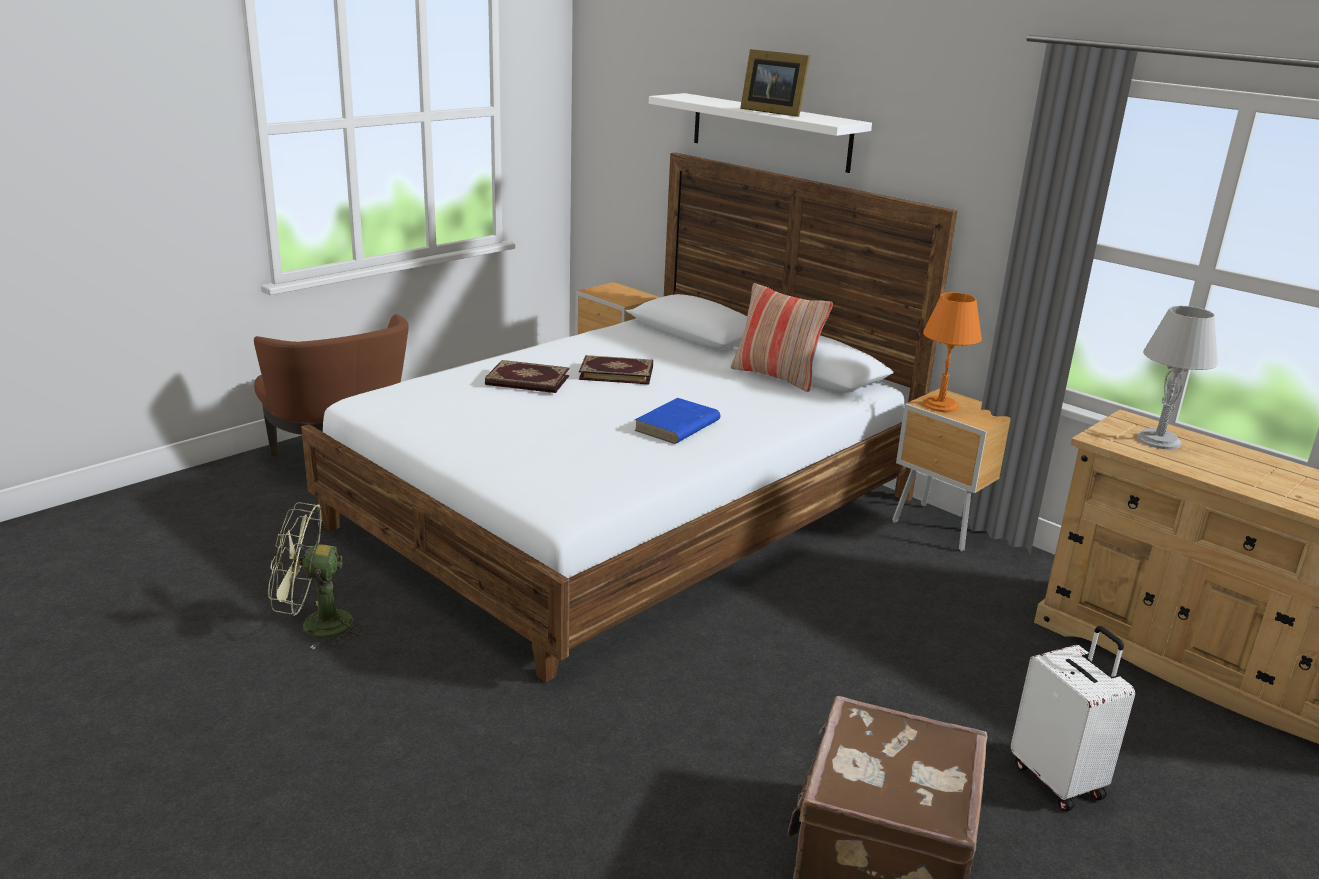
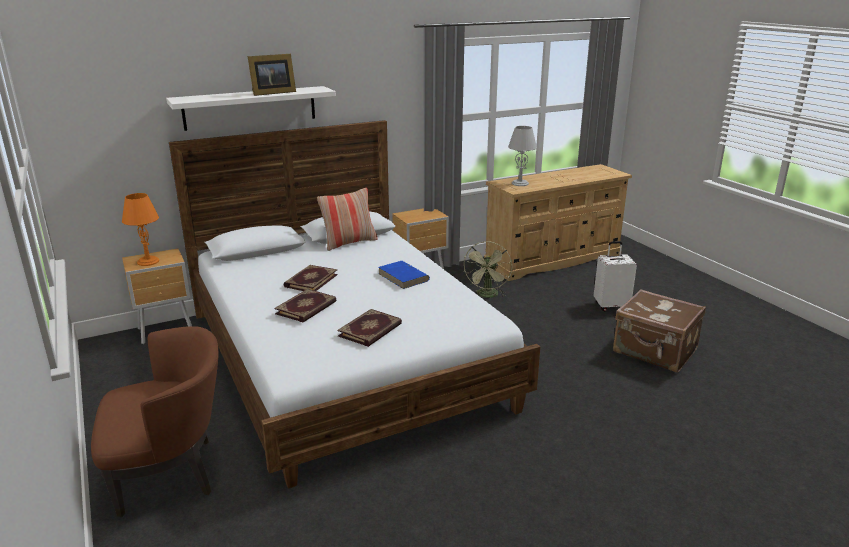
camera: 70 degrees left, 0 degrees up
(315, 626) = (432, 498): green fan -> green fan (487, 296)
(484, 425) = (371, 330): none -> book
(940, 405) = (414, 217): orange table lamp -> orange table lamp (148, 261)

